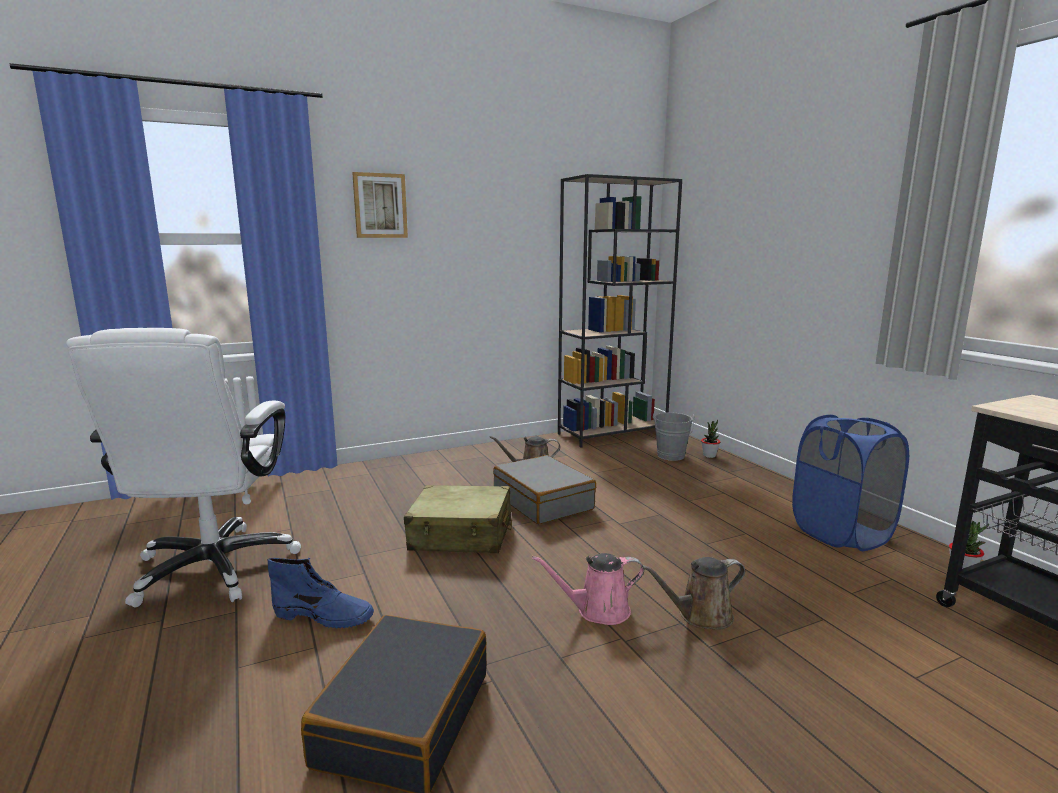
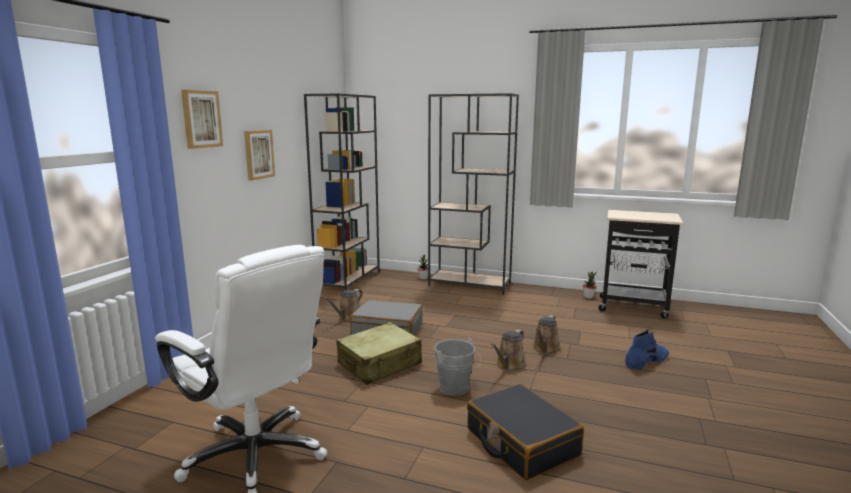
camera: 45 degrees left, 0 degrees up
(324, 616) = (395, 434): blue boot -> blue boot (647, 360)
(471, 252) = (258, 154): none -> picture
(598, 611) = (509, 365): pink watering can -> brown watering can
(671, 457) = (406, 284): grey bucket -> grey bucket (456, 389)
(762, 483) = (470, 284): none -> bookcase
(841, 533) = (534, 296): blue laundry basket -> none

